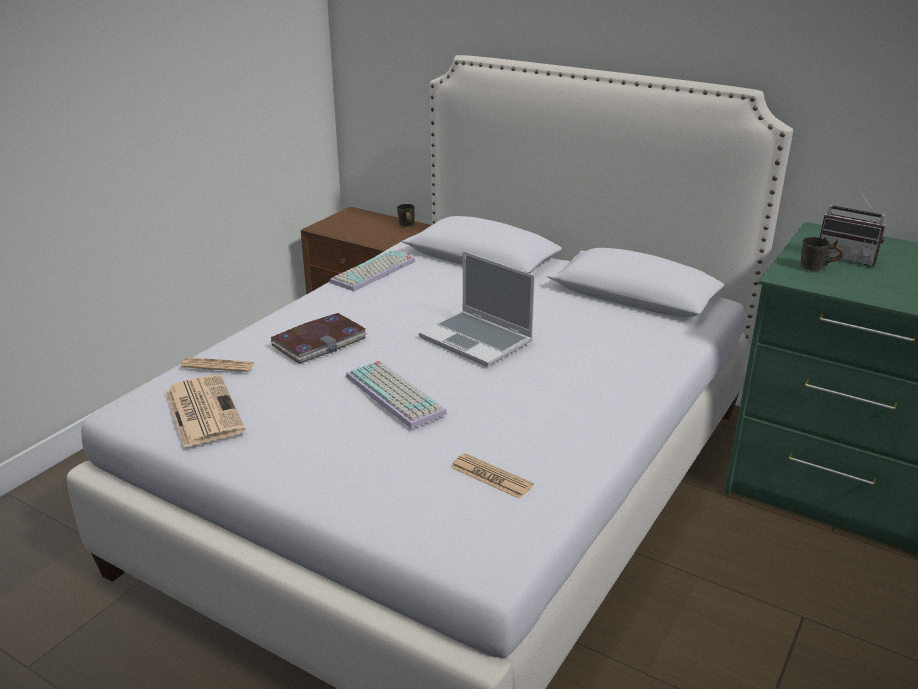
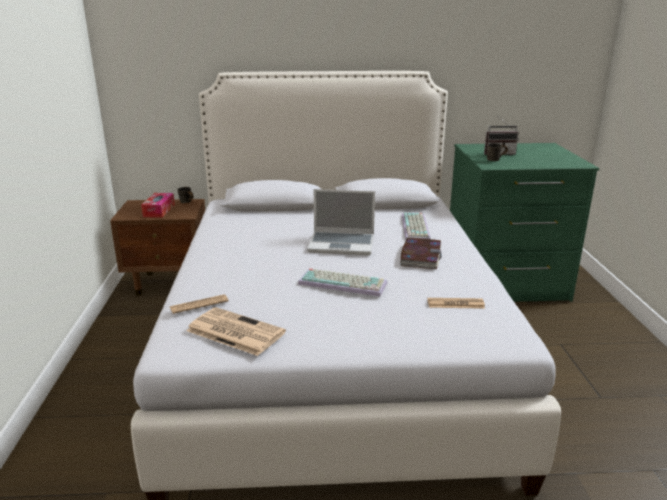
camera: 35 degrees left, 5 degrees down
(319, 341) = (248, 271): book -> book (420, 256)
(363, 230) = (159, 210): none -> tissue box
(374, 272) = (219, 227): keyboard -> keyboard (416, 228)

